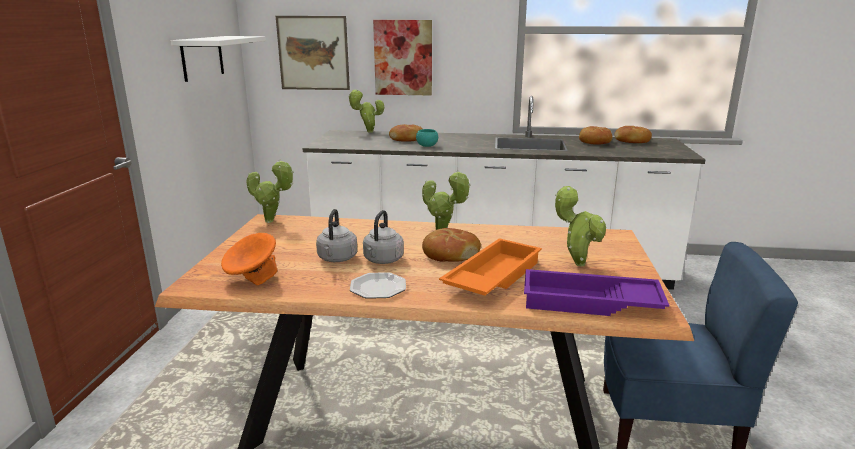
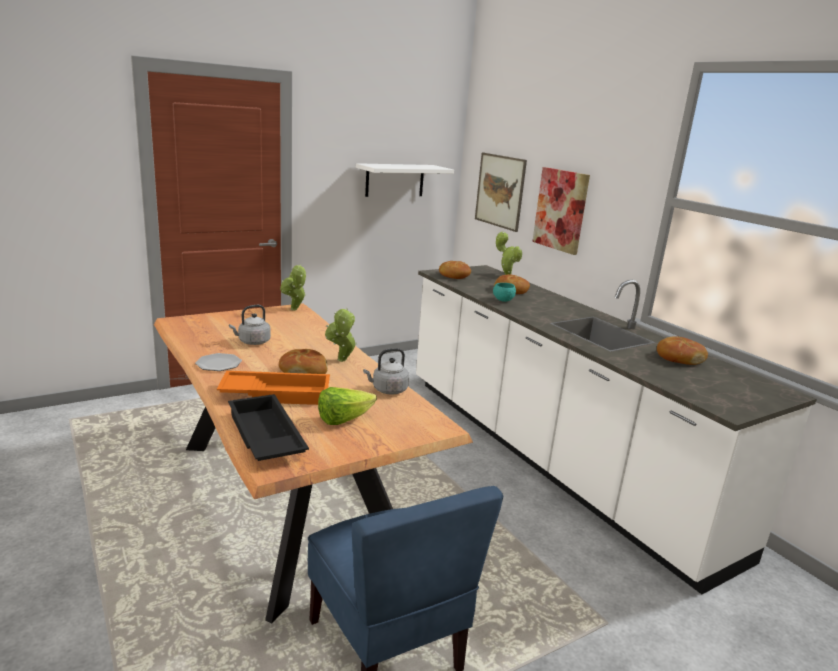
camera: 50 degrees right, 0 degrees up
(252, 278) = (198, 330): orange bowl -> none
(382, 260) = (265, 355): grey kettle -> grey kettle (388, 390)
(576, 263) = (343, 420): potted plant -> lettuce
(589, 303) = (264, 437): purple tray -> black tray
(632, 141) = (732, 375): bread -> bread (454, 275)

